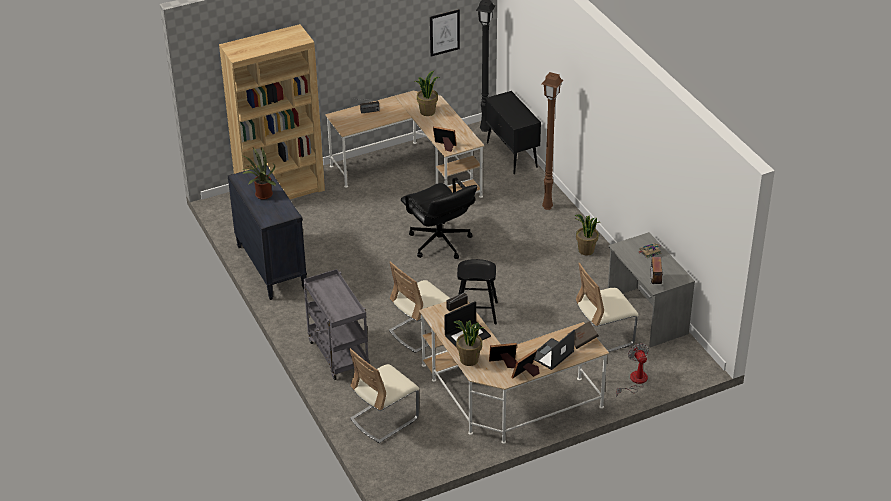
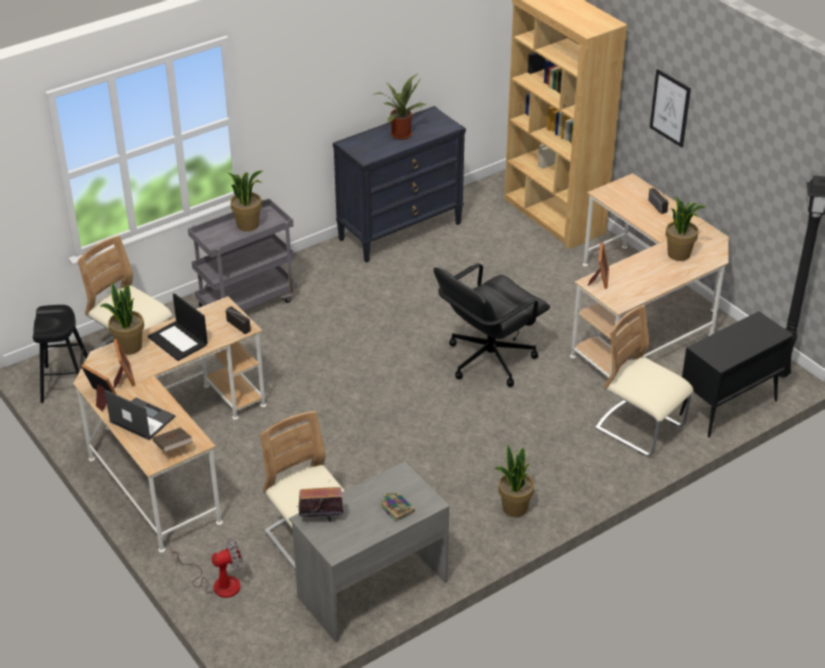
camera: 80 degrees right, 0 degrees up
(329, 295) = (248, 225): none -> potted plant
(421, 331) = (299, 364): beige chair -> beige chair (640, 428)
(444, 32) = (785, 190): picture -> picture (670, 108)
(476, 312) = (346, 409): black stool -> black stool (66, 382)
(546, 207) = (609, 456): brown floor lamp -> none

